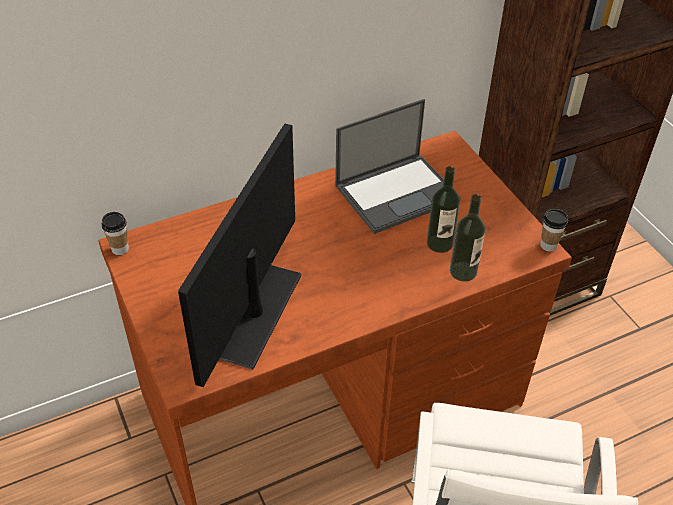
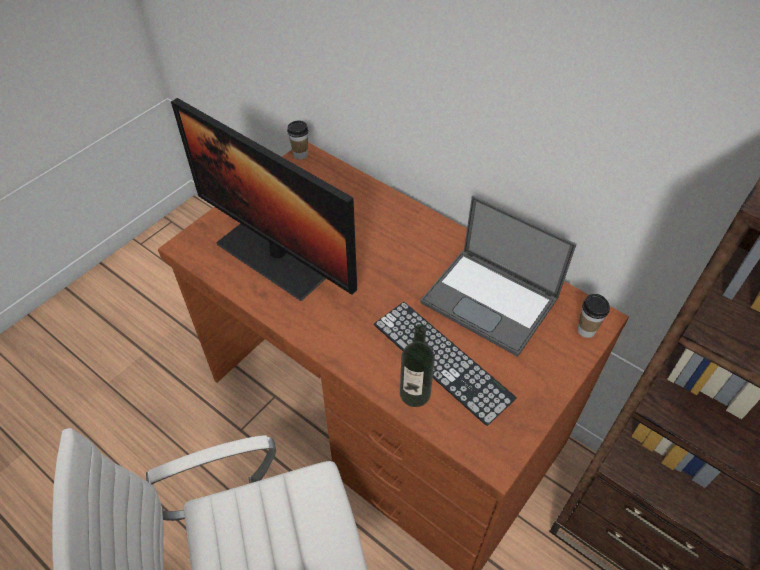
camera: 65 degrees right, 5 degrees up
(251, 312) = (276, 256): monitor -> monitor turned 135 degrees counterclockwise
(439, 243) = (442, 360): bottle -> keyboard
(548, 245) = (506, 464): cup -> cup (586, 330)

